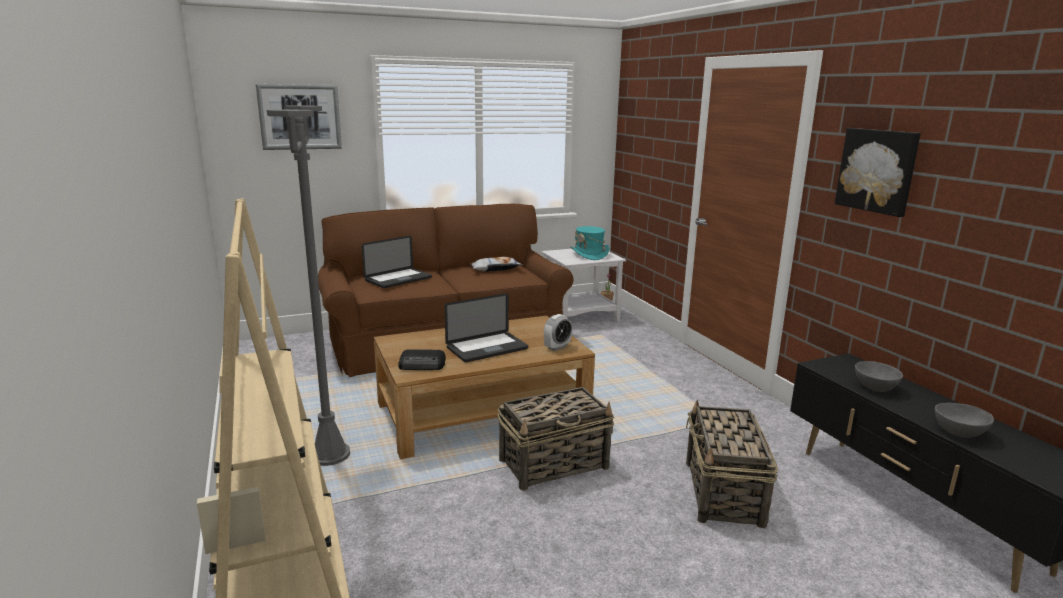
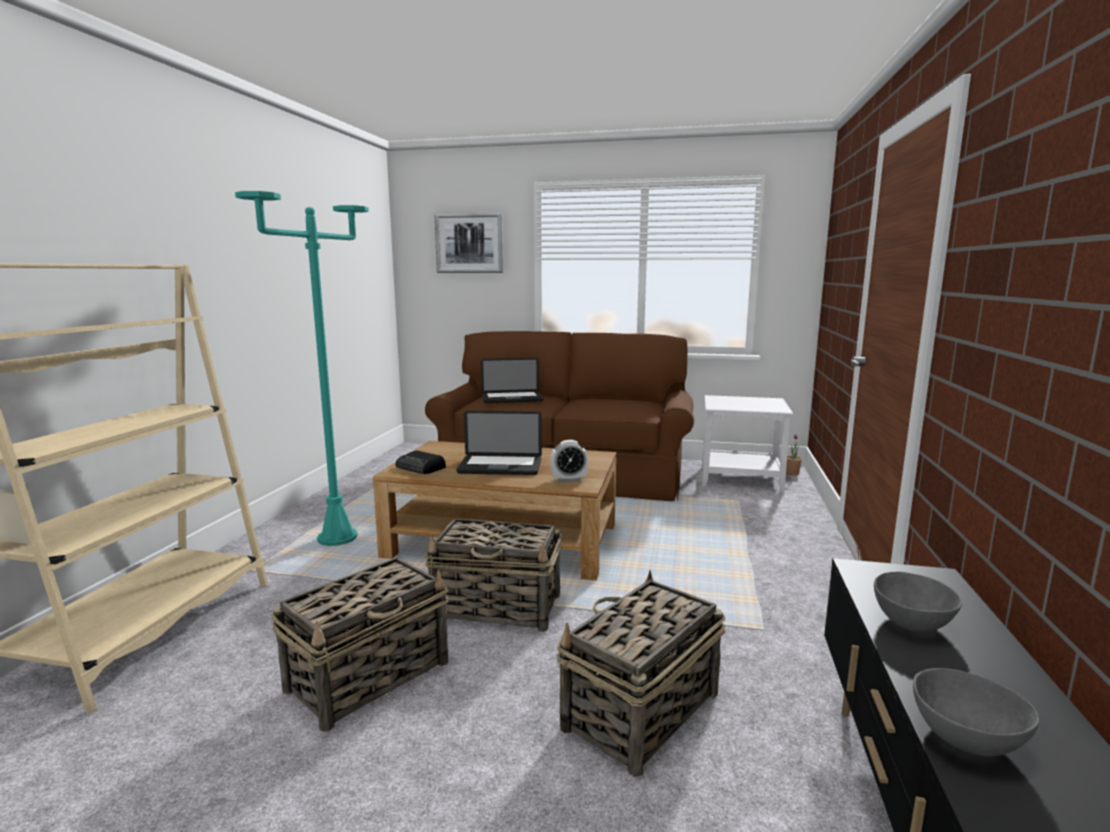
camera: 35 degrees right, 5 degrees down
(329, 456) = (337, 538): grey floor lamp -> turquoise floor lamp
(495, 269) = (618, 402): pillow -> none
(541, 545) = (370, 675): none -> basket
(589, 254) = (754, 404): turquoise hat -> none
(877, 170) = (1005, 248): picture -> none

